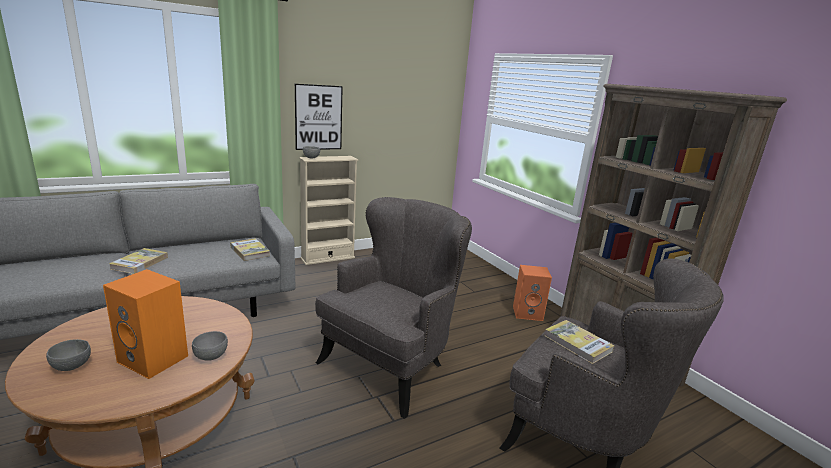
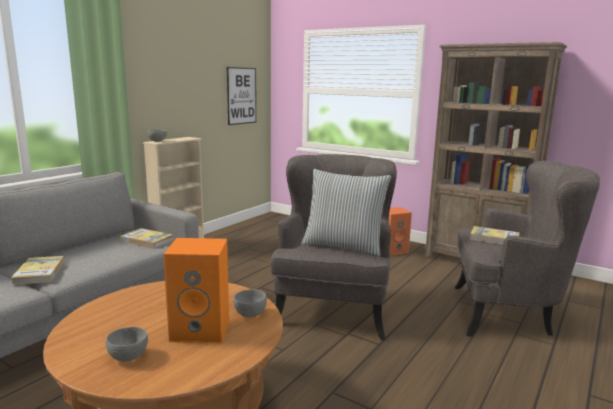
camera: 25 degrees left, 5 degrees down
(318, 117) = (157, 99): picture -> picture (241, 96)
(390, 305) = (343, 246): none -> pillow

